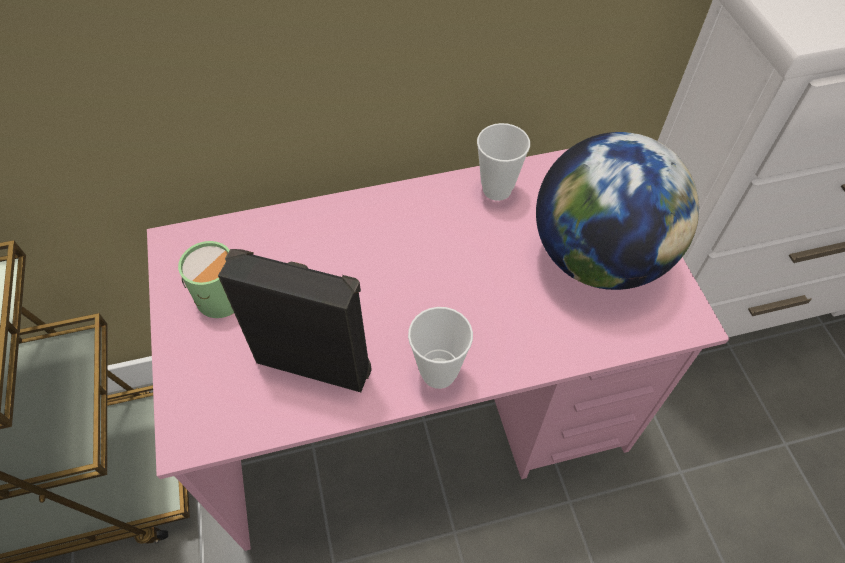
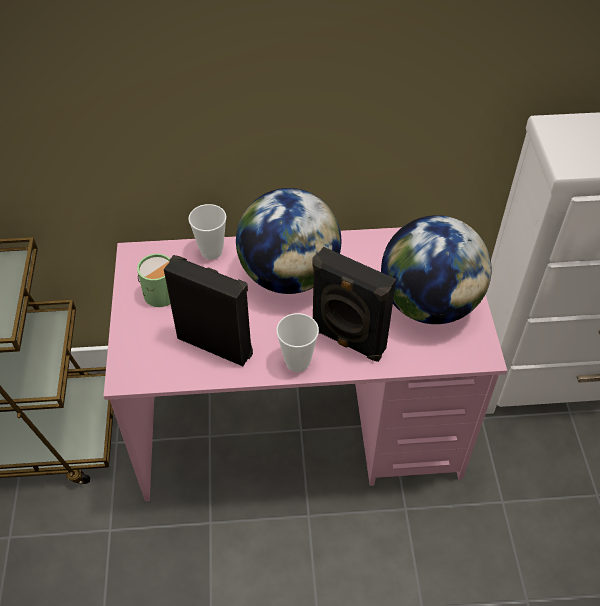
camera: 10 degrees right, 5 degrees down
(399, 243) = (289, 275): none -> globe
(497, 189) = (367, 248): cup -> cup (211, 251)
(501, 329) = (347, 341): none -> black speaker

